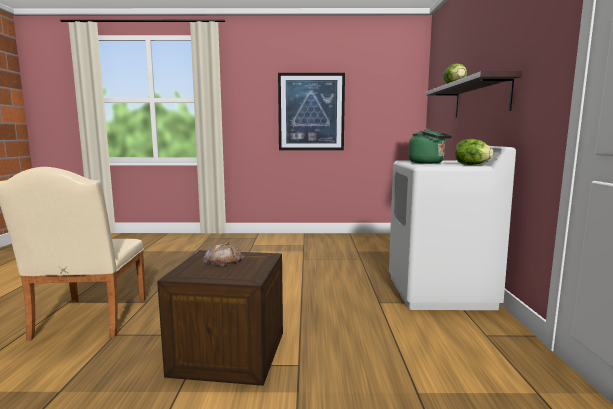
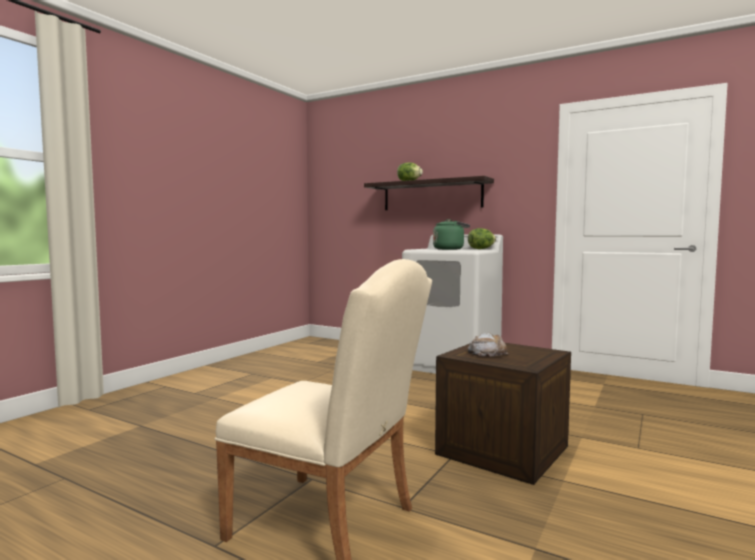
camera: 60 degrees left, 5 degrees down
(311, 112) = (209, 194): picture -> none

